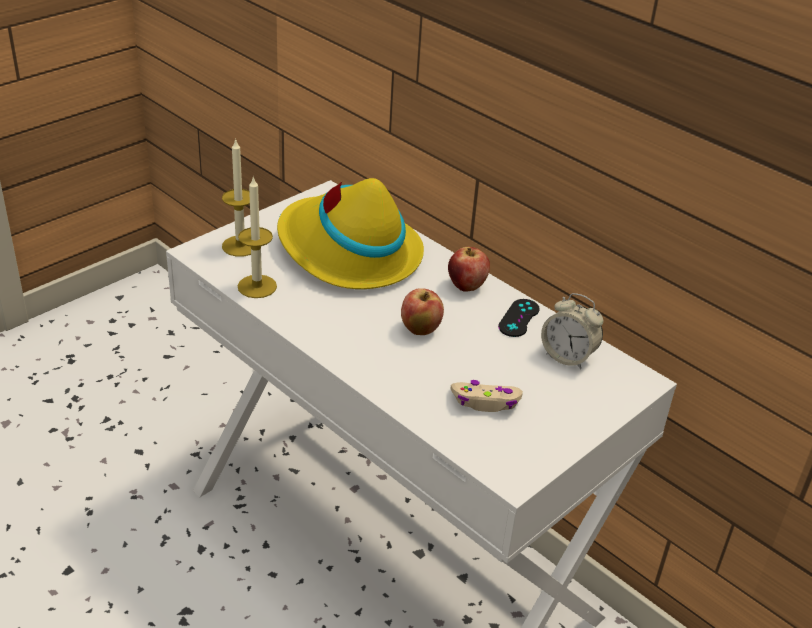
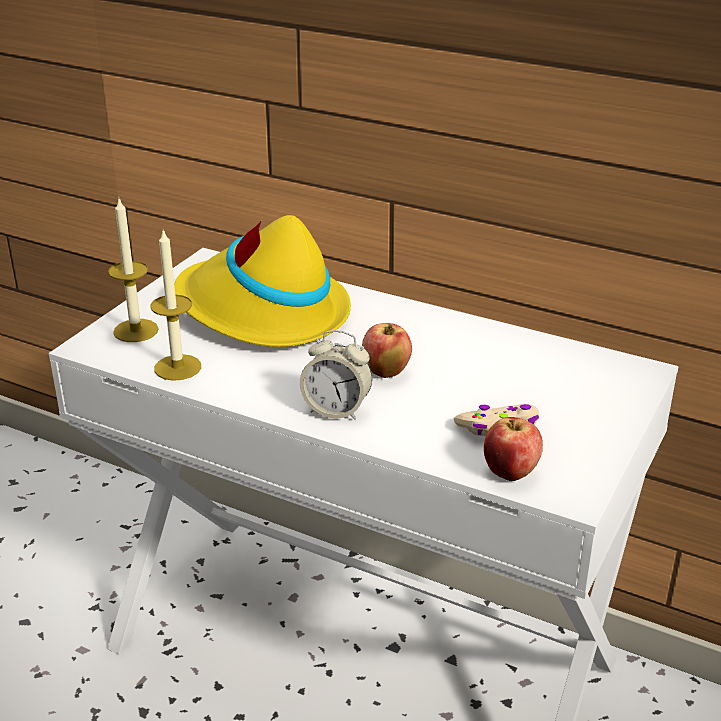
camera: 15 degrees left, 5 degrees down
(466, 286) = (410, 320): apple -> apple (510, 472)
(519, 318) = (483, 339): black game controller -> none
(567, 357) = (556, 365): alarm clock -> alarm clock (336, 410)

